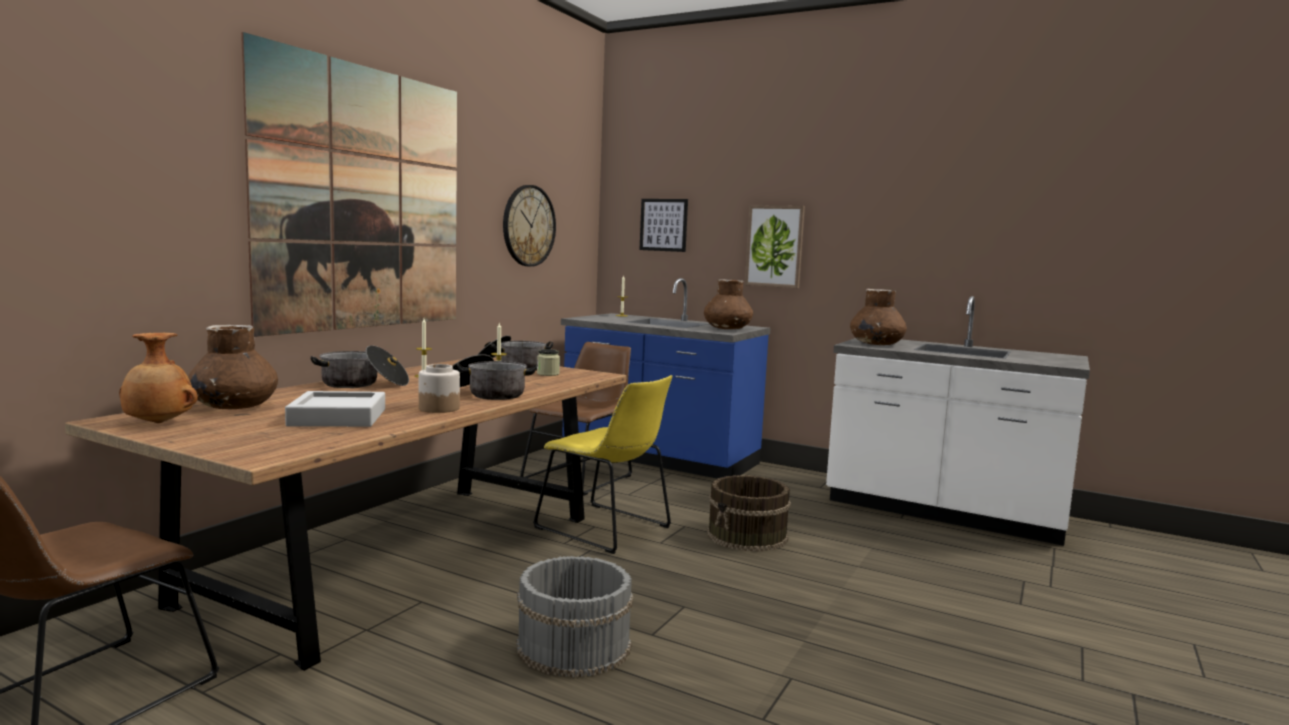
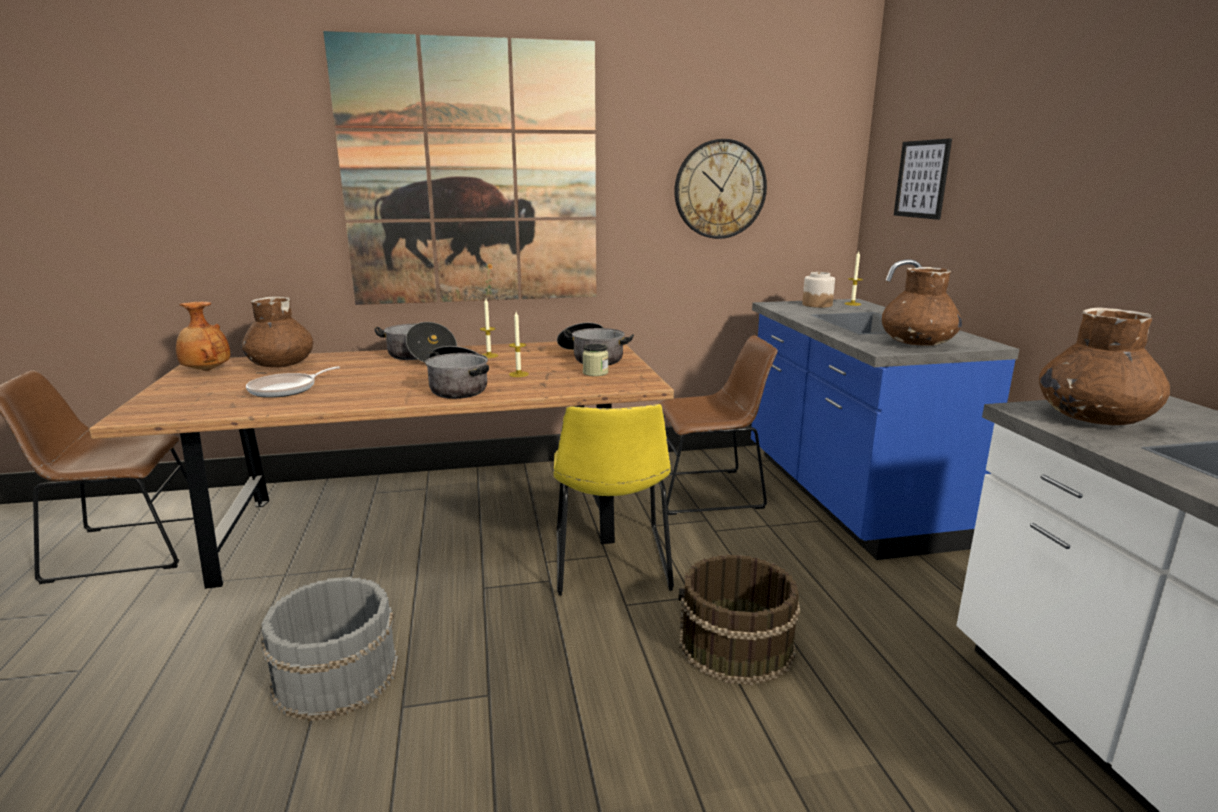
camera: 50 degrees right, 10 degrees up
(338, 417) = (286, 389): grey tray -> frying pan
(438, 408) = (368, 396): jar -> jar (817, 305)
(774, 246) = (1050, 213): picture -> none

